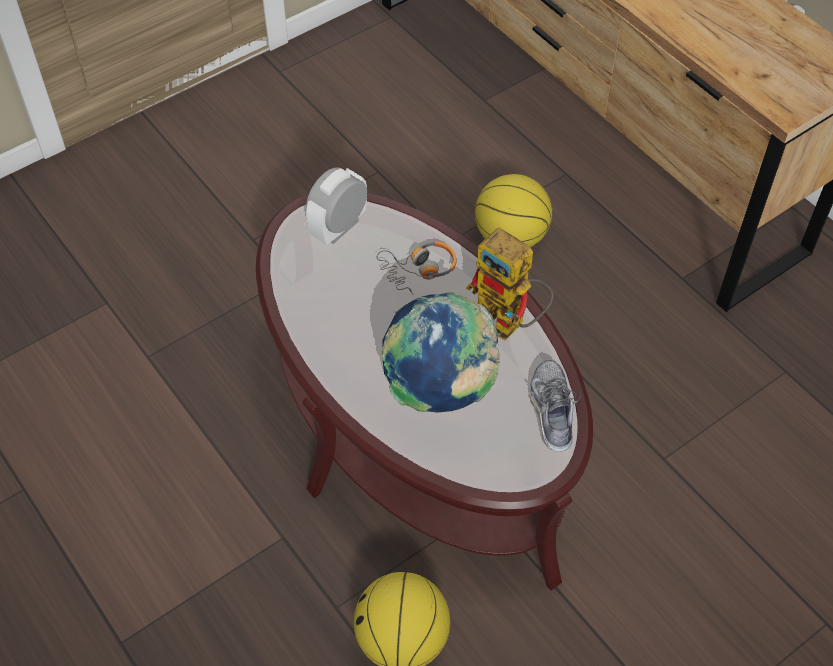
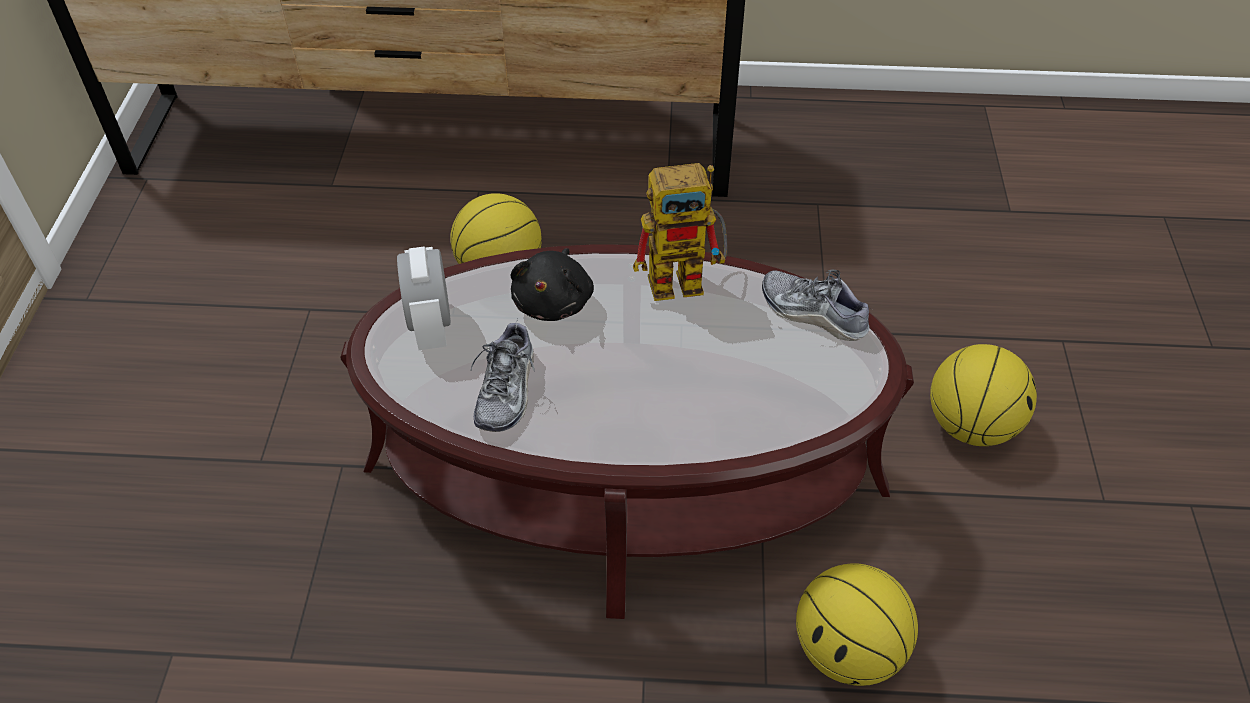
camera: 50 degrees left, 5 degrees down
(327, 297) = (507, 390): none -> shoe
(419, 270) = (554, 301): headphones -> black plush toy
(440, 389) = (710, 375): globe -> none
(670, 606) = (971, 425): none -> basketball

